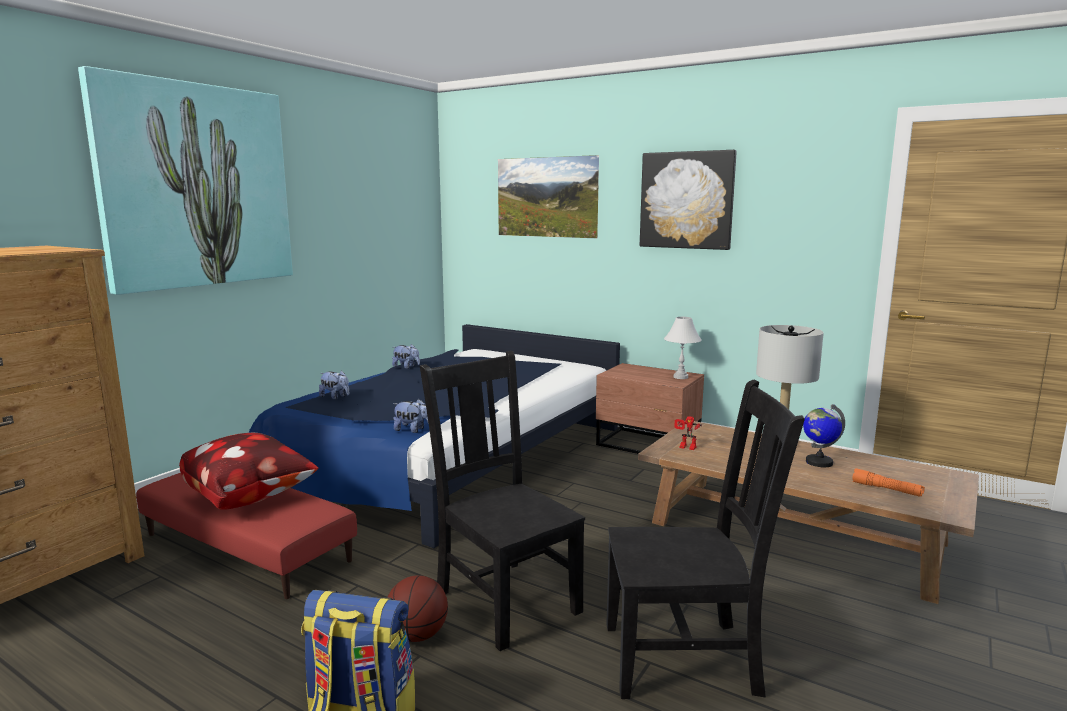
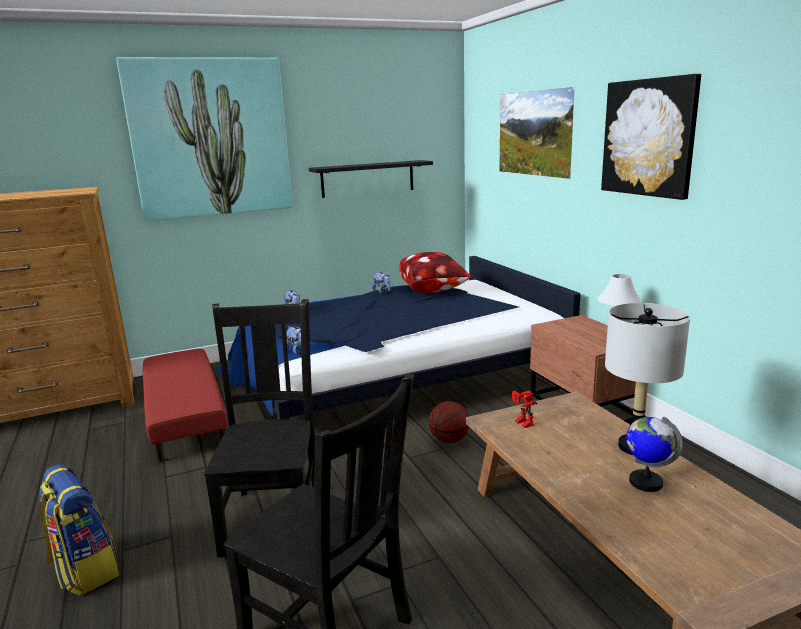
camera: 35 degrees right, 5 degrees up
(250, 496) = (182, 380): pillow -> pillow (433, 290)
(360, 242) = (368, 178): none -> black shelf
(417, 635) = (189, 520): basketball -> basketball (449, 440)
(887, 489) = (676, 544): orange flashlight -> none

